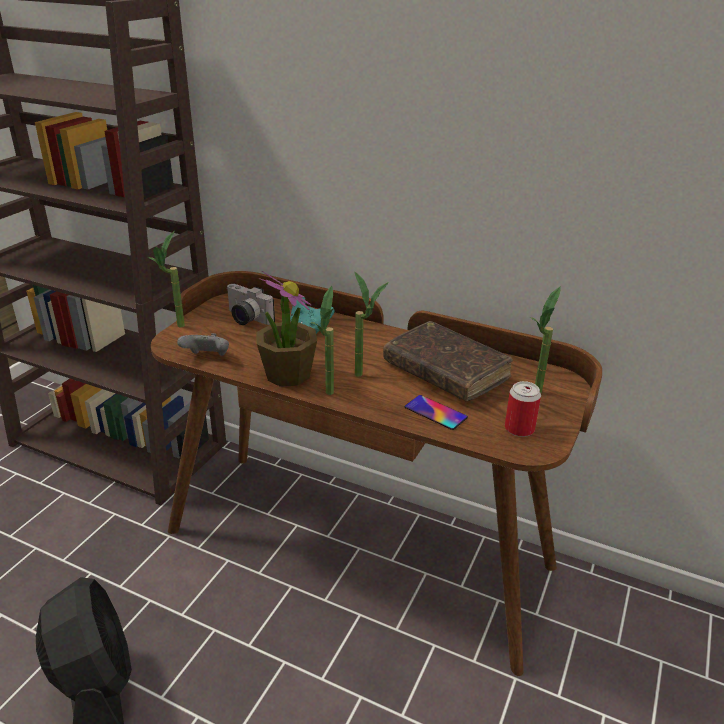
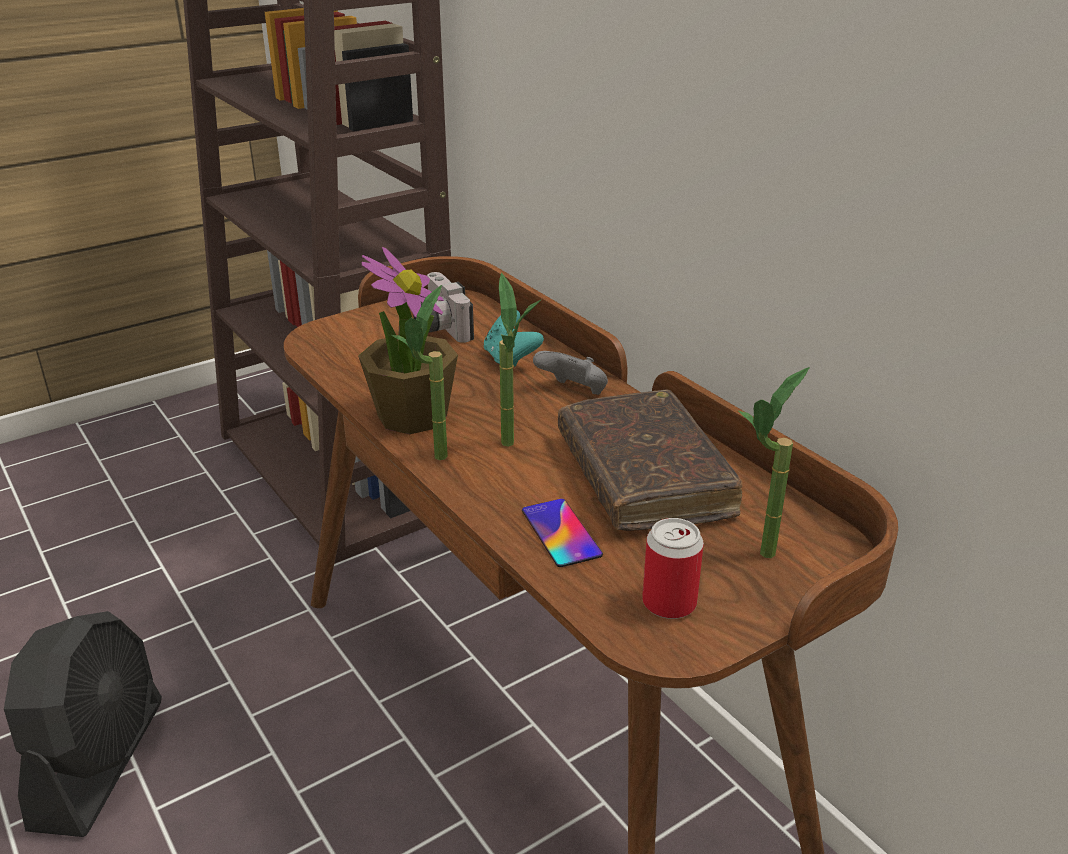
camera: 30 degrees right, 0 degrees up
(175, 329) = (339, 319): potted plant -> none
(207, 358) = (337, 366): grey game controller -> grey game controller (574, 392)

